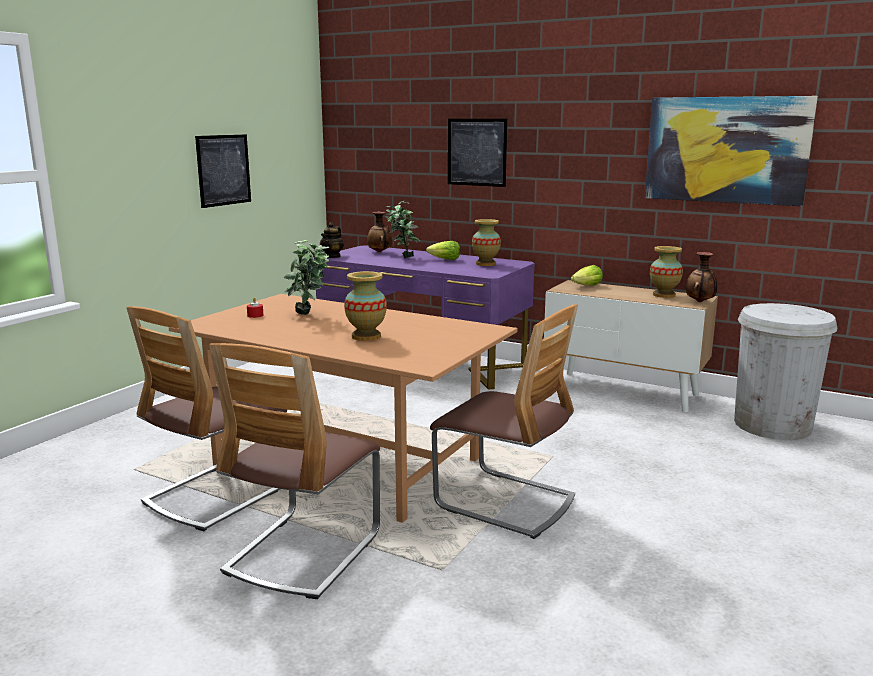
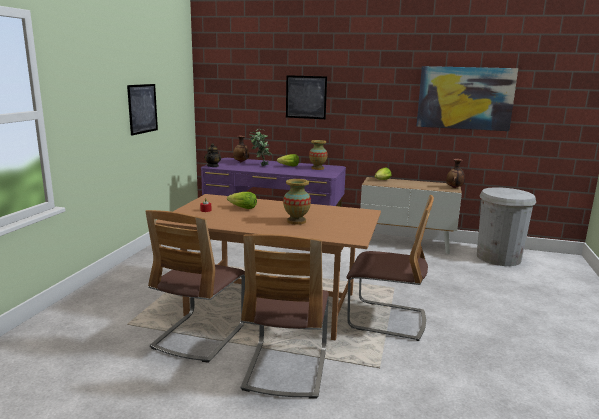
camera: 15 degrees left, 0 degrees up
(309, 315) = (242, 208): potted plant -> lettuce
(664, 295) = (431, 184): vase -> none

